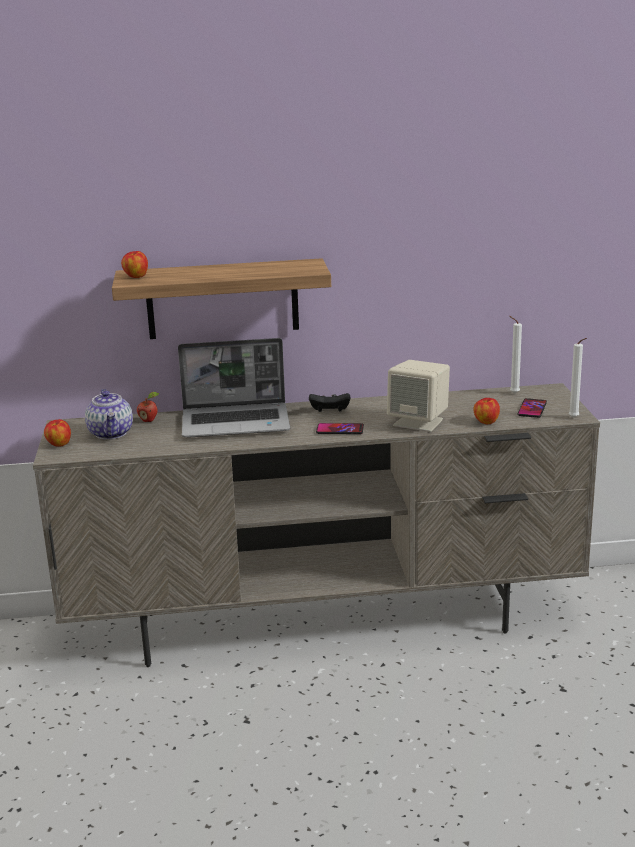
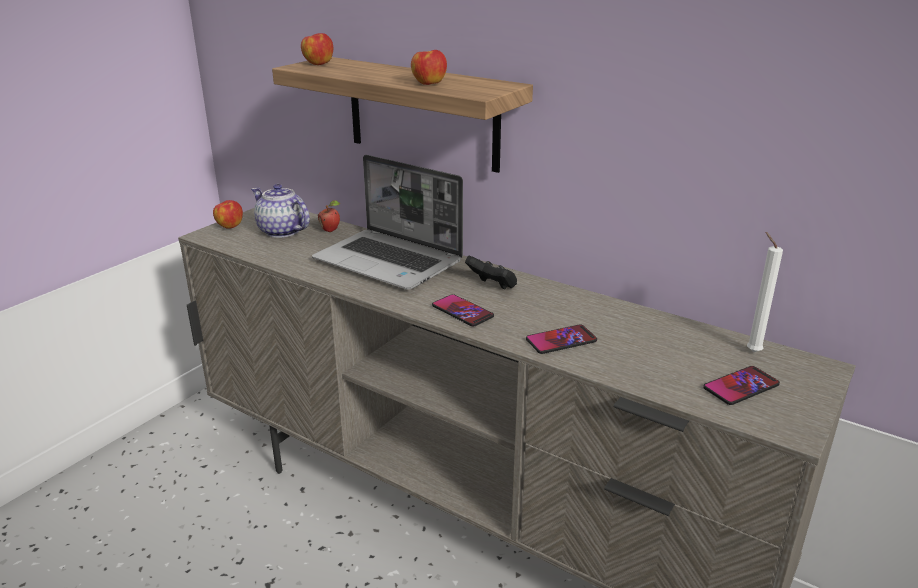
camera: 40 degrees right, 5 degrees up
(111, 433) = (281, 231): teapot -> teapot turned 105 degrees clockwise
(419, 422) = (561, 340): beige speaker -> phone
(486, 422) = (643, 377): apple -> apple (429, 83)
(575, 418) = (785, 432): white candle -> none

